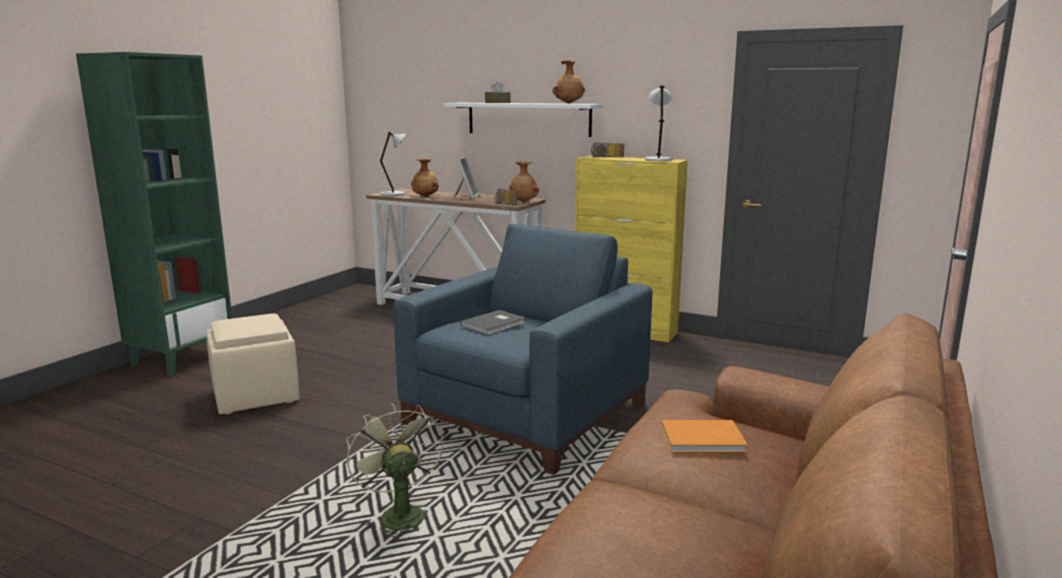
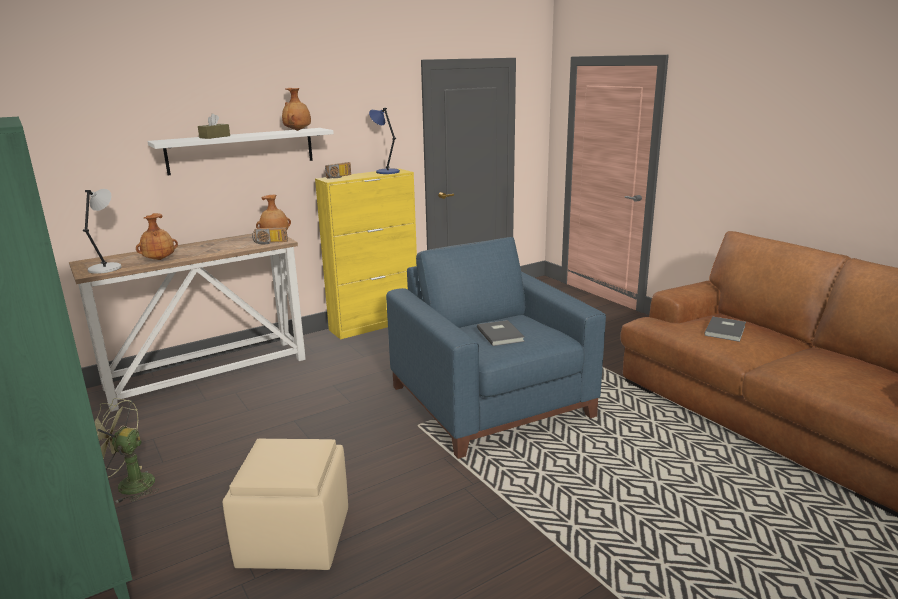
camera: 60 degrees left, 5 degrees up
(398, 514) = (615, 492): green fan -> green fan (127, 485)
(467, 196) = (195, 246): picture frame -> none
(658, 159) = (386, 172): grey table lamp -> blue table lamp
(704, 440) = (726, 330): orange book -> grey book

